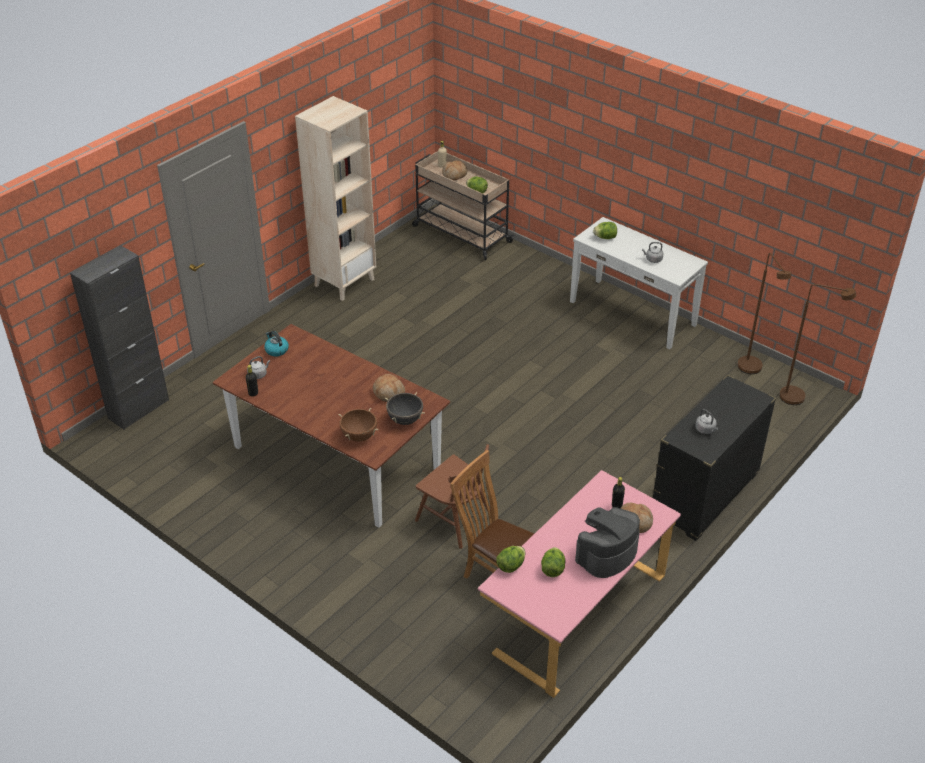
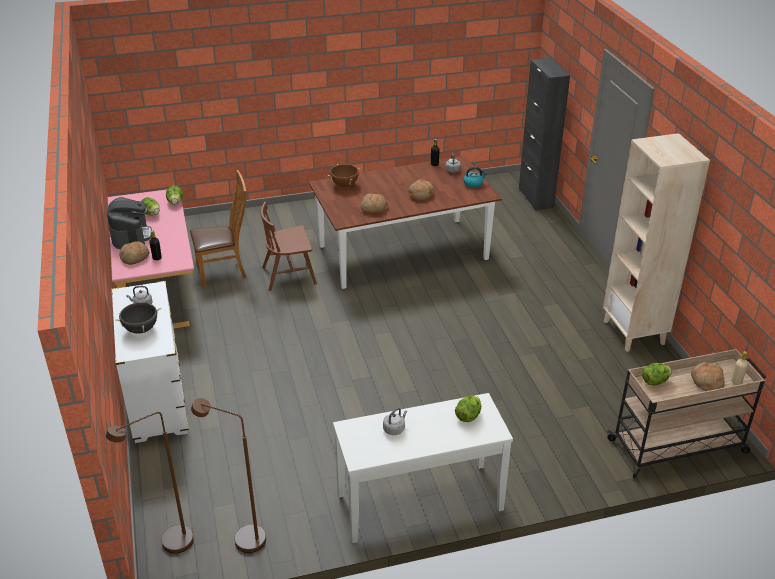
camera: 125 degrees right, 5 degrees down
(331, 374) = (421, 195): none -> bread
(405, 420) = (338, 205): black cooking pot -> black cooking pot (141, 329)
(704, 495) = (157, 399): black dresser -> white dresser

